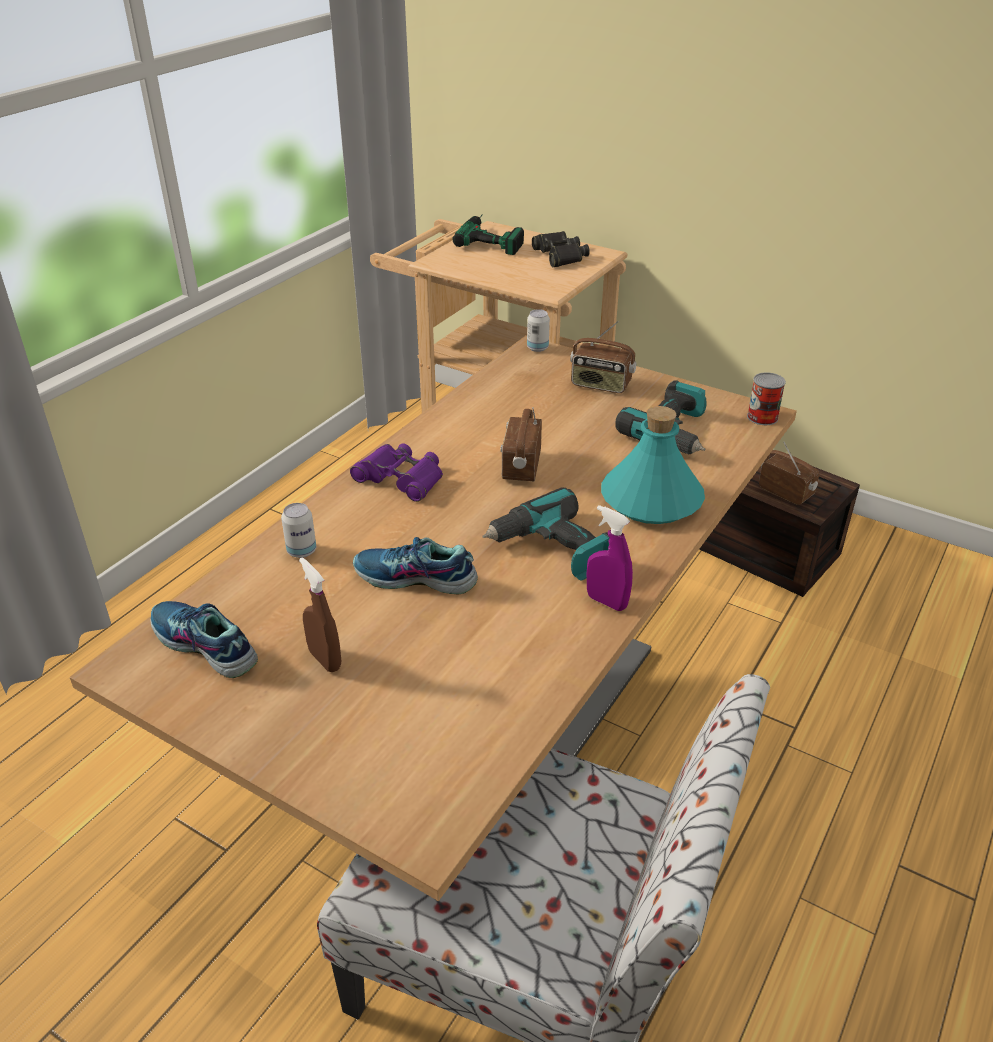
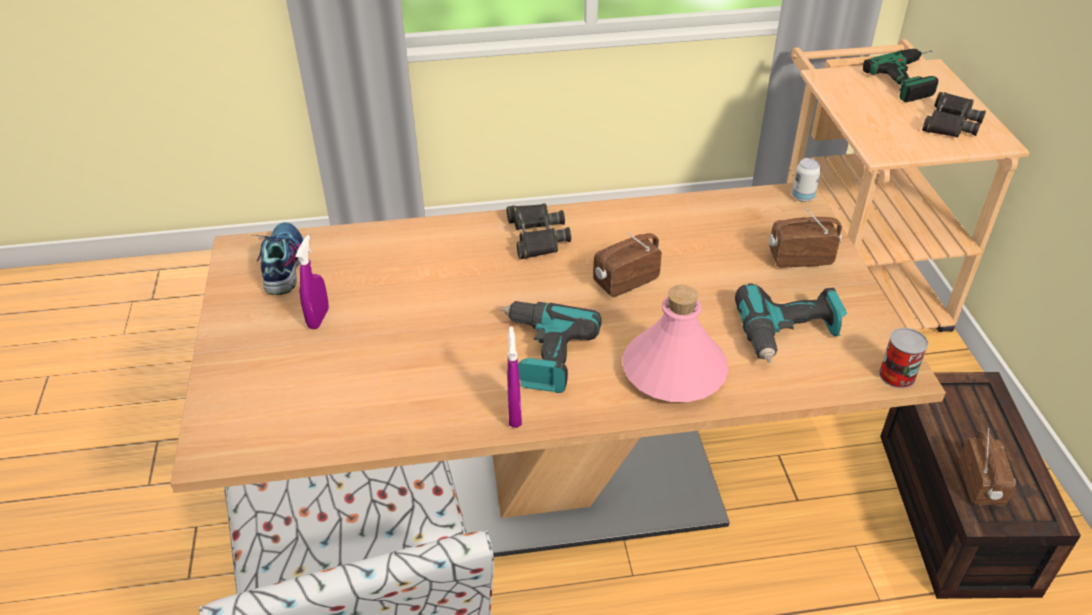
camera: 50 degrees right, 5 degrees up
(301, 551) = (409, 244): can -> none
(325, 660) = (318, 318): brown spray bottle -> purple spray bottle
(400, 478) = (536, 236): purple binoculars -> black binoculars
(415, 579) = (436, 308): shoe -> none
(600, 385) = (800, 258): radio -> radio turned 105 degrees clockwise
(651, 499) = (674, 371): turquoise bottle -> pink bottle

